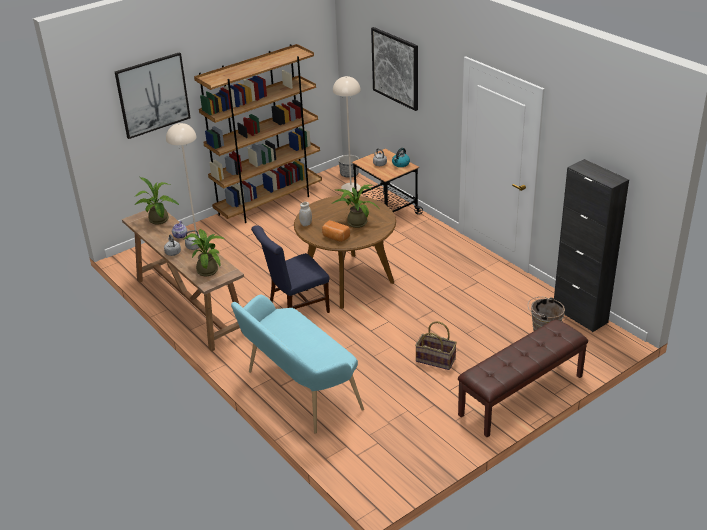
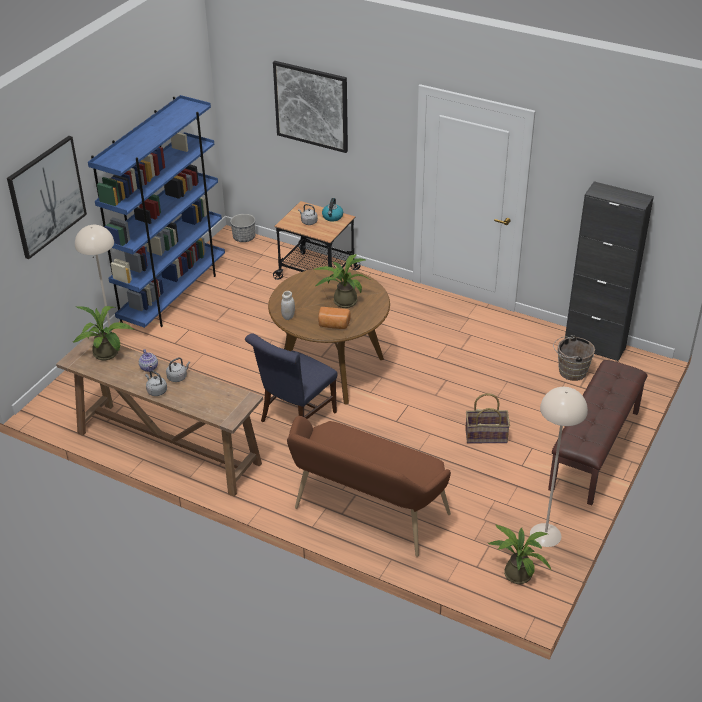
camera: 25 degrees left, 5 degrees up
(208, 269) = (216, 401): potted plant -> potted plant (516, 572)
(269, 203) = (173, 295): brown bookcase -> blue bookcase
(298, 391) = (366, 515): turquoise bench -> brown bench
(351, 187) = (257, 253): beige floor lamp -> beige floor lamp (545, 534)

